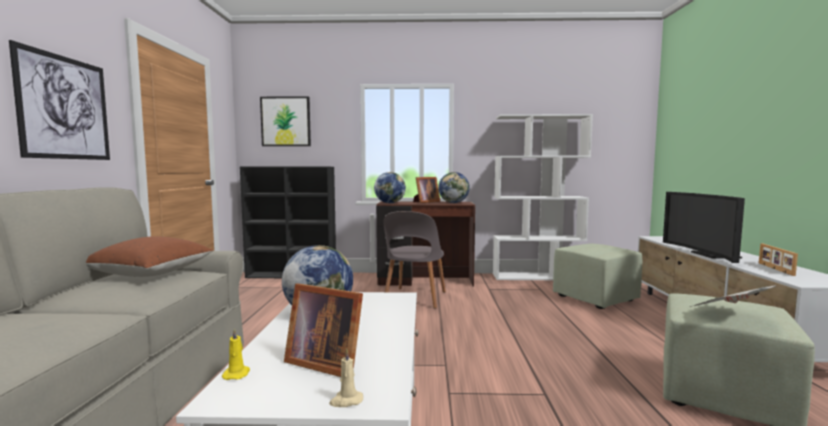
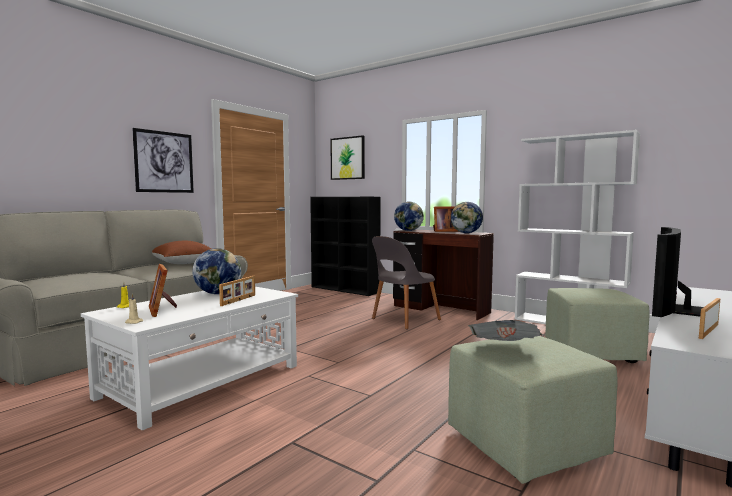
camera: 35 degrees right, 0 degrees up
(380, 317) = (239, 300): none -> picture frame

